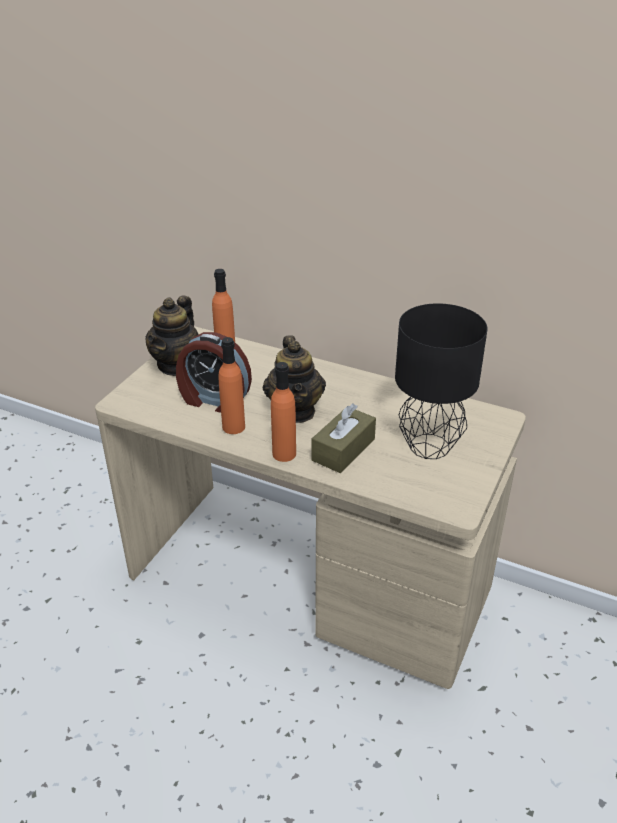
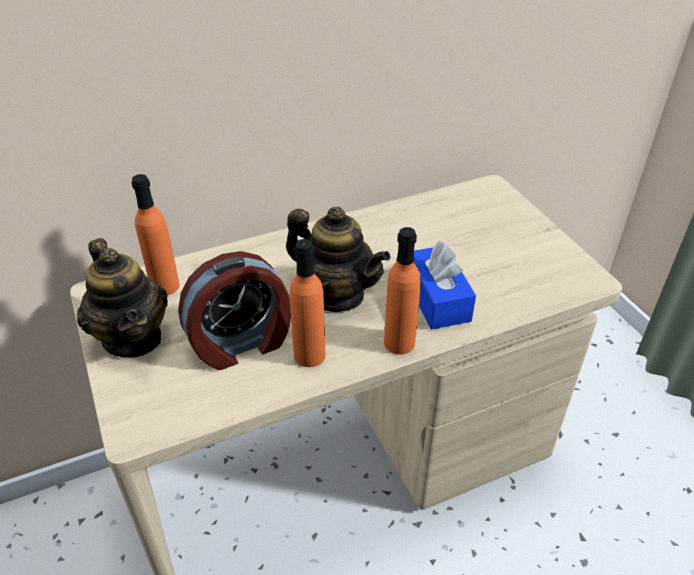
camera: 50 degrees left, 5 degrees up
(343, 450) = (437, 299): brown tissue box -> blue tissue box
(431, 446) = (488, 245): black table lamp -> none

